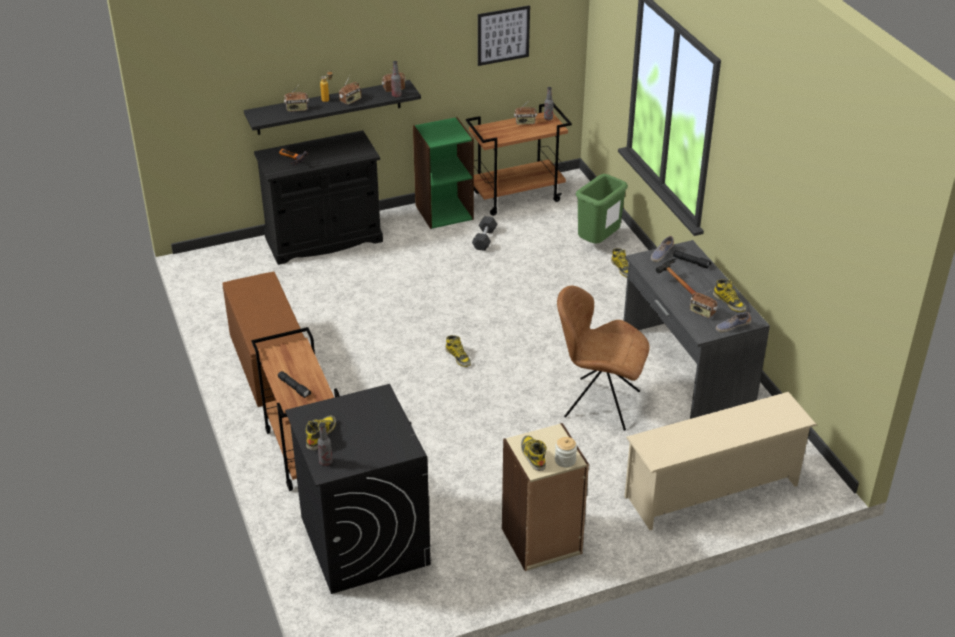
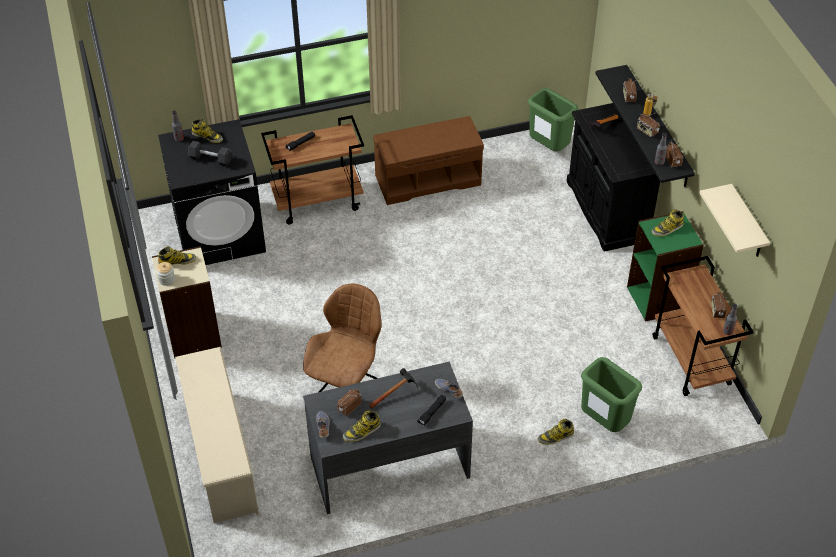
camera: 95 degrees right, 10 degrees up
(222, 277) = (548, 148): none -> green trash can
(458, 357) = (423, 297): boot -> boot (667, 229)
(484, 239) = (608, 328): black dumbbell -> black dumbbell (210, 159)
(503, 35) = (747, 223): picture -> beige shelf

